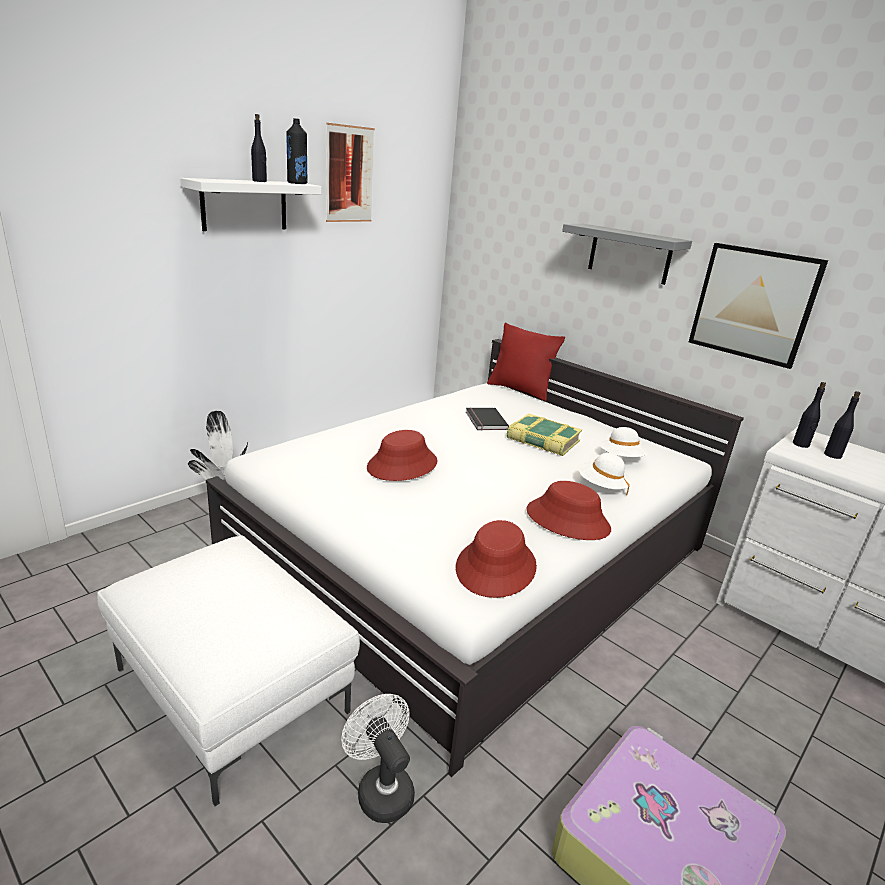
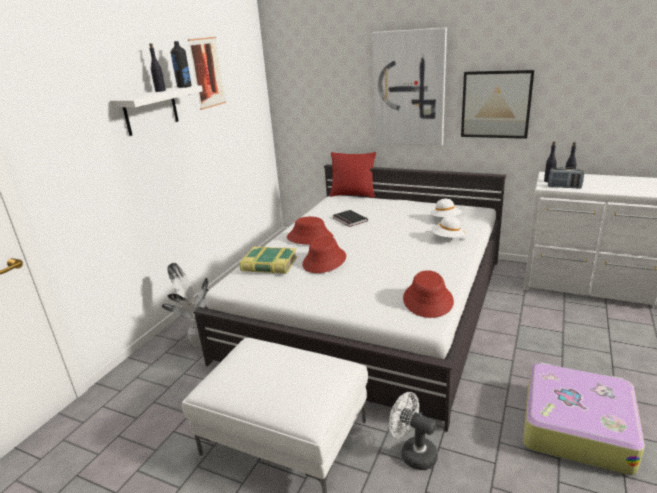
camera: 15 degrees left, 0 degrees up
(542, 441) = (393, 222): book -> book (269, 265)
(568, 520) = (444, 262): red hat -> red hat (310, 237)
(629, 254) = (409, 89): grey shelf -> picture
(819, 460) = (564, 187): none -> radio

